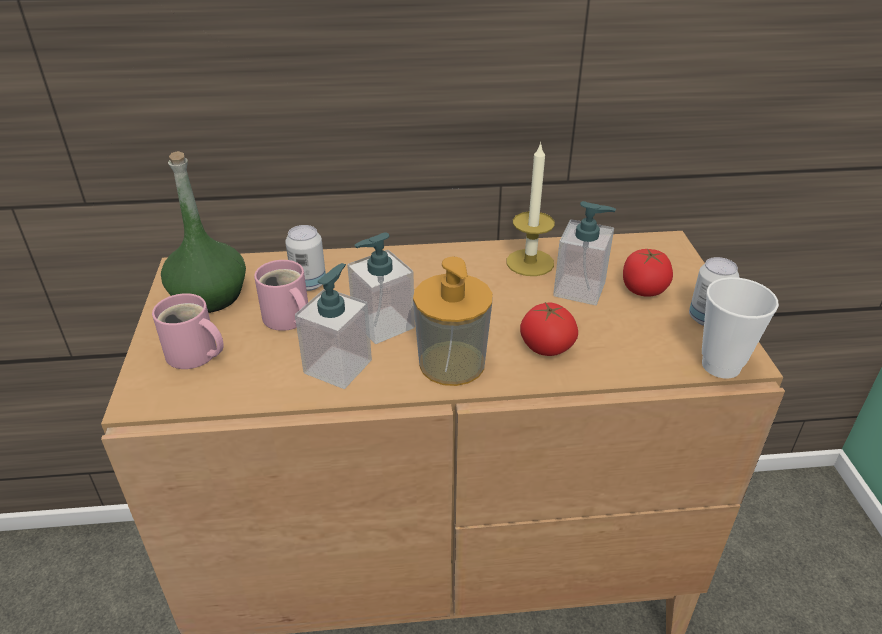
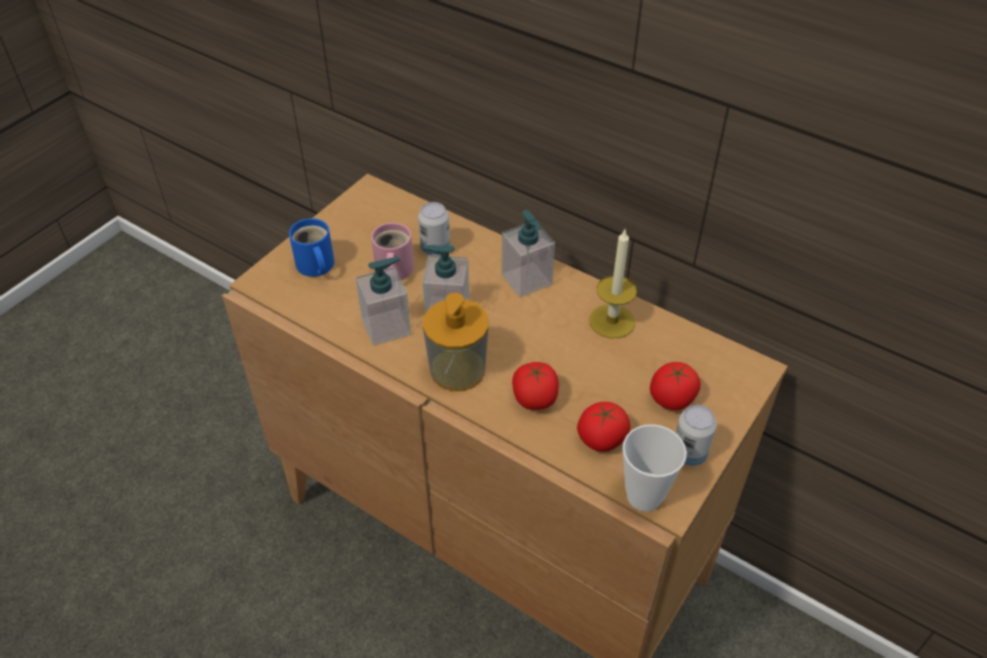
camera: 40 degrees right, 10 degrees up
(194, 355) = (315, 266): pink mug -> blue mug
(209, 296) = (365, 224): green bottle -> none
(579, 289) = (621, 367): soap dispenser -> soap dispenser (527, 280)
(636, 345) = (602, 439): none -> tomato

